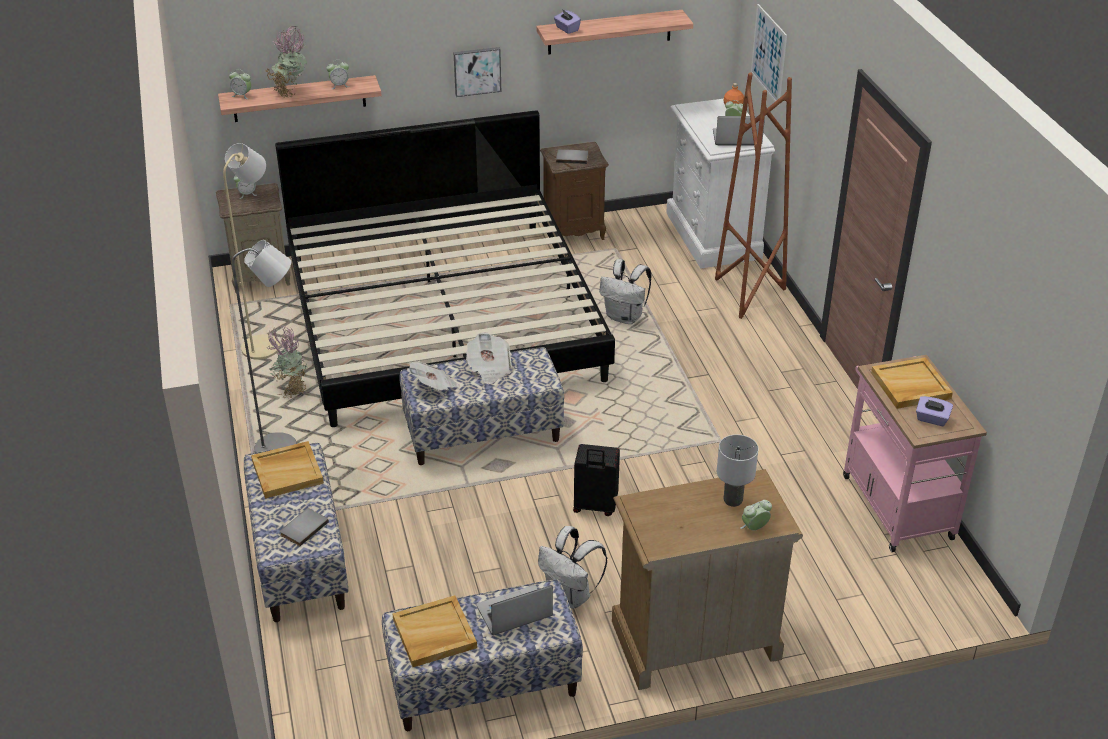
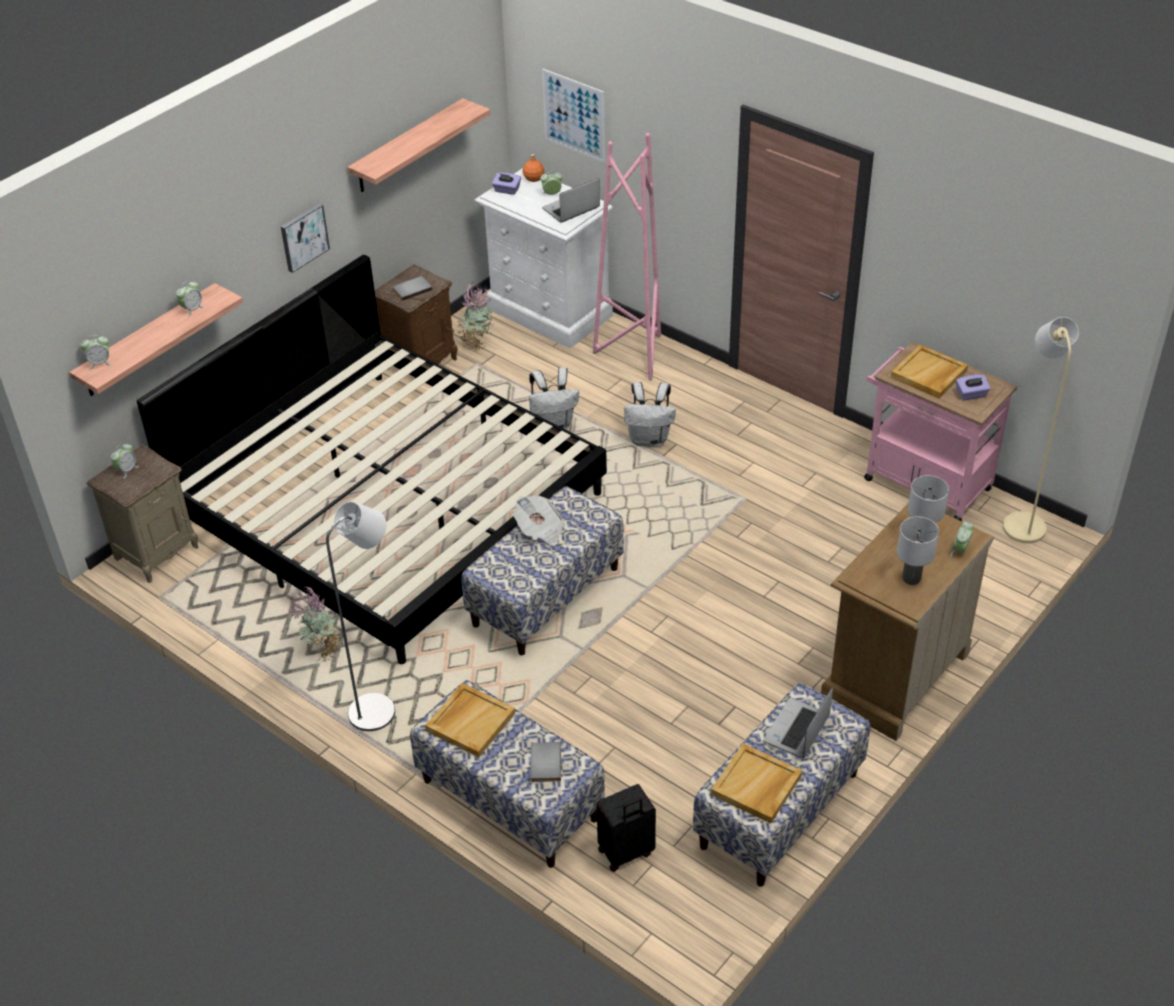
camera: 35 degrees left, 5 degrees up
(266, 344) = (243, 619): beige floor lamp -> beige floor lamp (1021, 522)
(291, 92) = (150, 338): potted plant -> potted plant (476, 343)
(434, 387) = (511, 572): newspaper -> none
(567, 29) = (381, 159): purple tissue box -> purple tissue box (506, 190)
(571, 595) = (768, 696): white backpack -> white backpack (649, 439)
(595, 507) = (707, 610): black suitcase -> black suitcase (626, 853)
(683, 528) = (912, 580): none -> white table lamp
(747, 296) = (635, 356): brown clothes rack -> pink clothes rack

